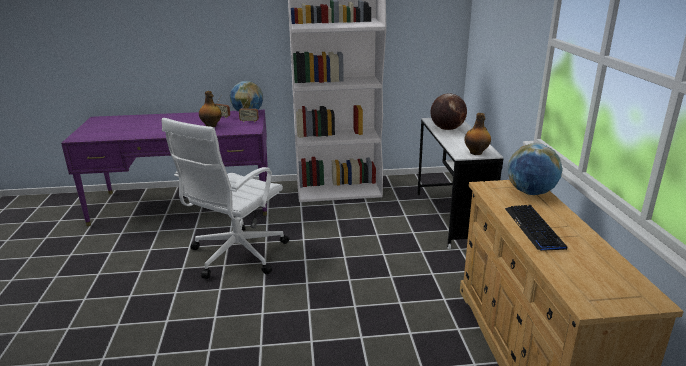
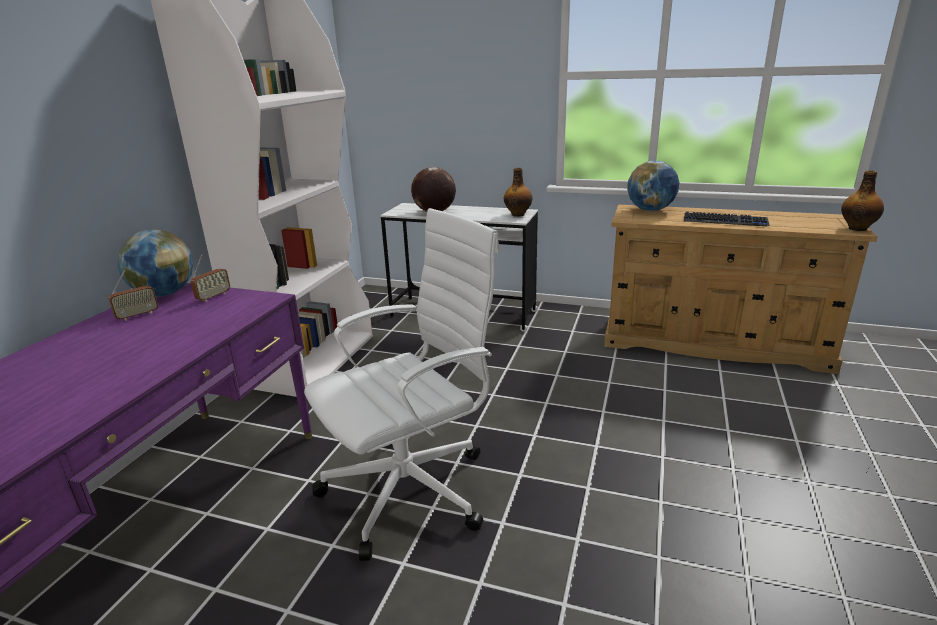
camera: 65 degrees left, 0 degrees up
(211, 126) = (175, 329): bottle -> bottle (857, 228)
(236, 255) = (412, 489): white office chair -> white office chair turned 90 degrees counterclockwise

